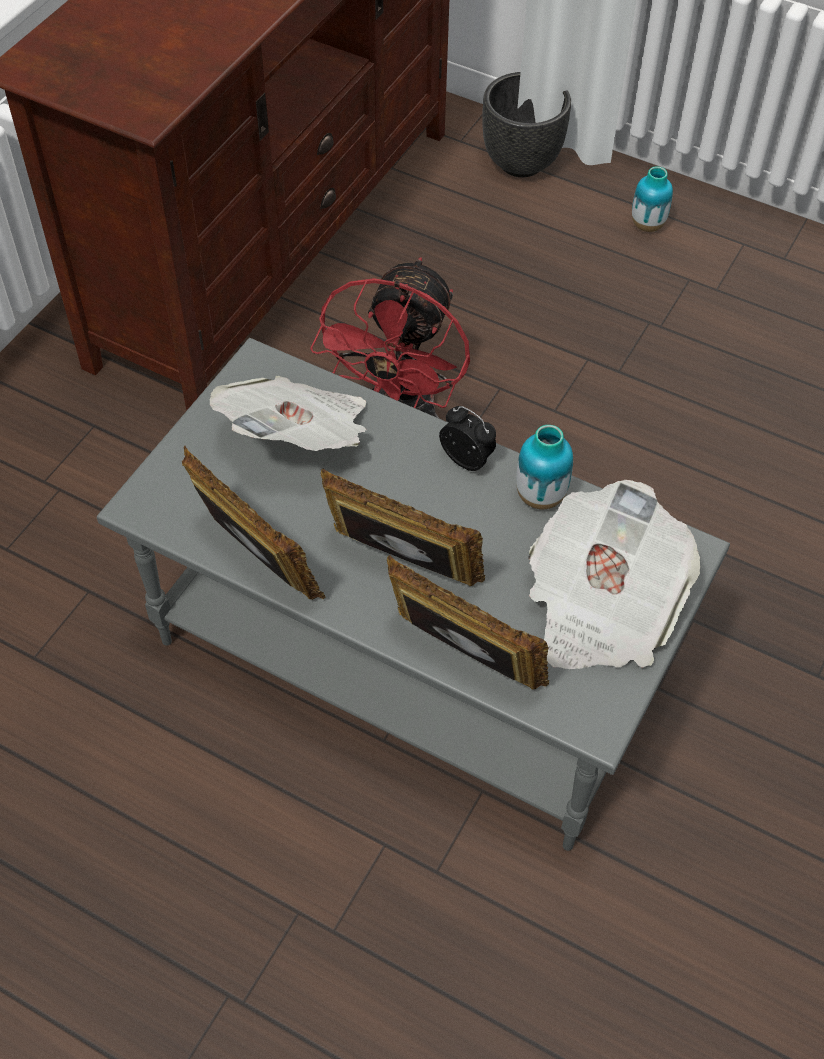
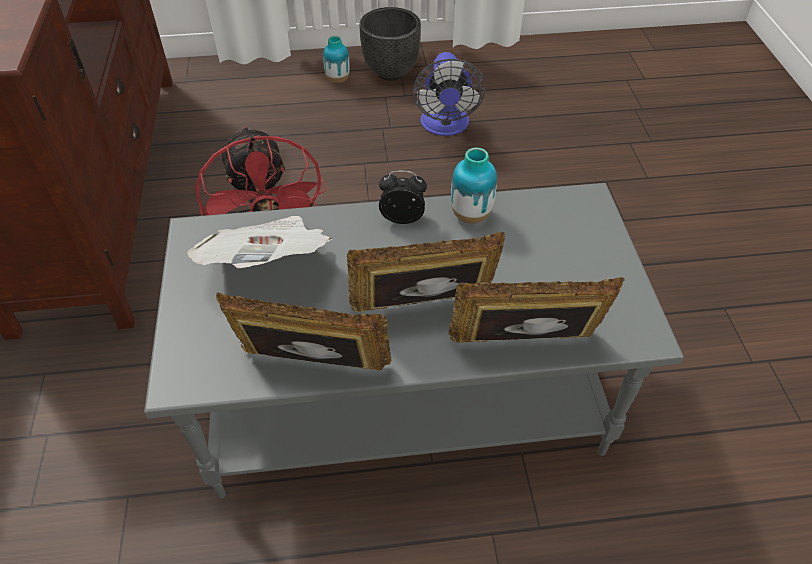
camera: 35 degrees left, 5 degrees down
(522, 164) = (235, 78): black planter -> black planter (391, 72)
(600, 606) = (573, 260): newspaper -> none
(733, 360) = (445, 126): none -> fan

